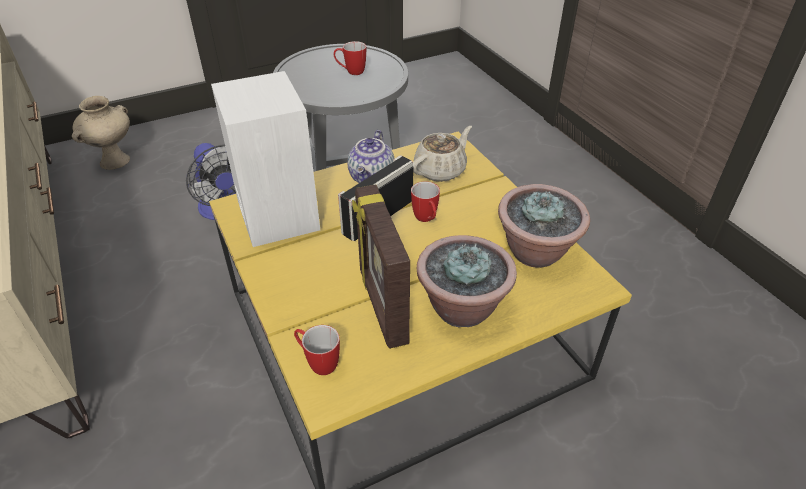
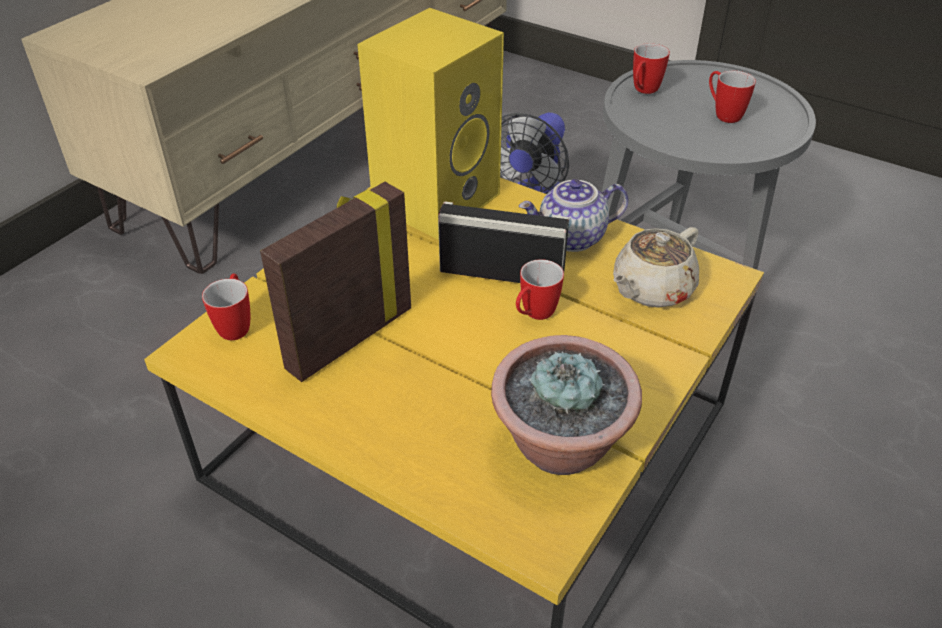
camera: 60 degrees right, 0 degrees up
(115, 162) = (527, 99): beige vase -> none
(275, 214) = (436, 198): white speaker -> yellow speaker
(300, 83) = (643, 91): none -> mug
(441, 170) = (651, 289): beige teapot -> beige teapot turned 120 degrees clockwise
(462, 308) = (393, 408): potted plant -> none

